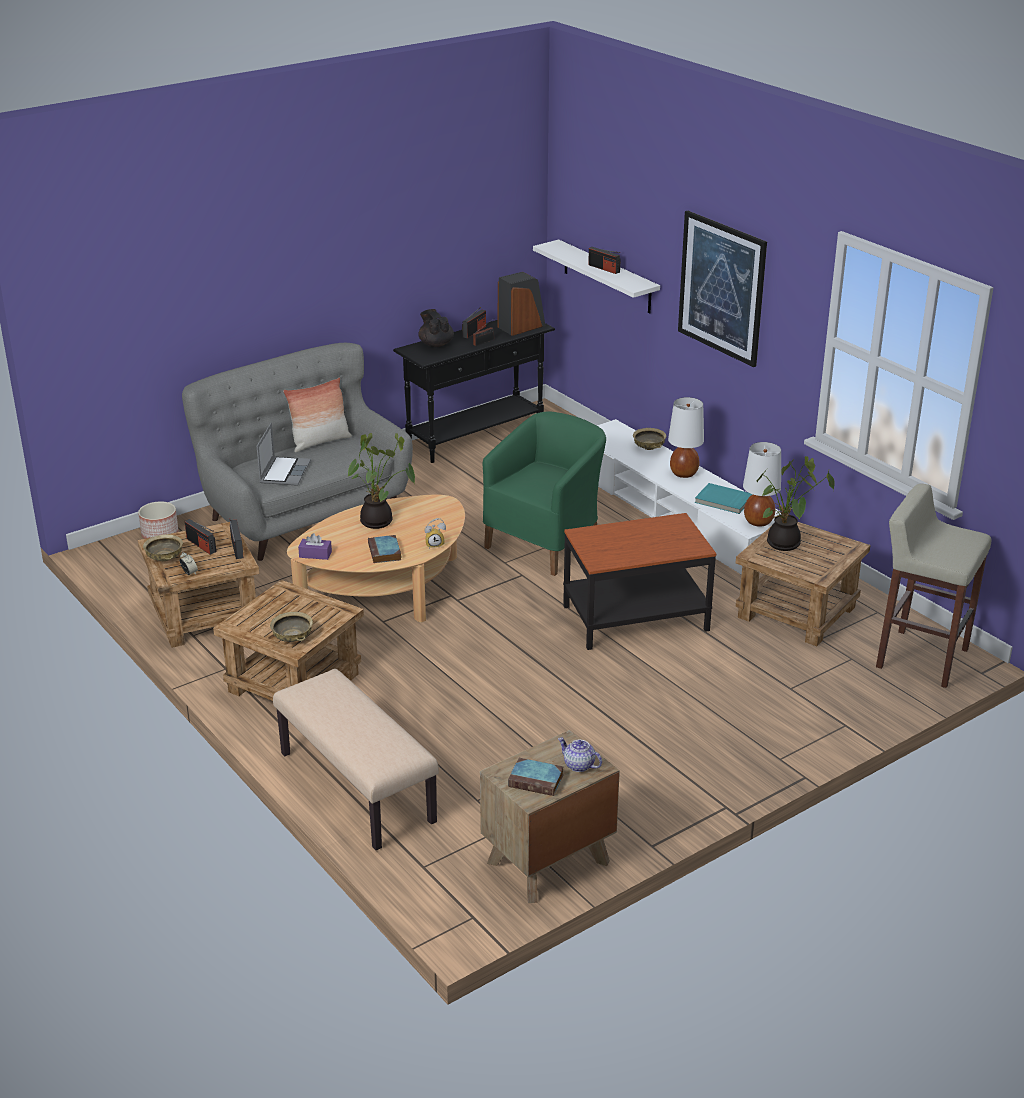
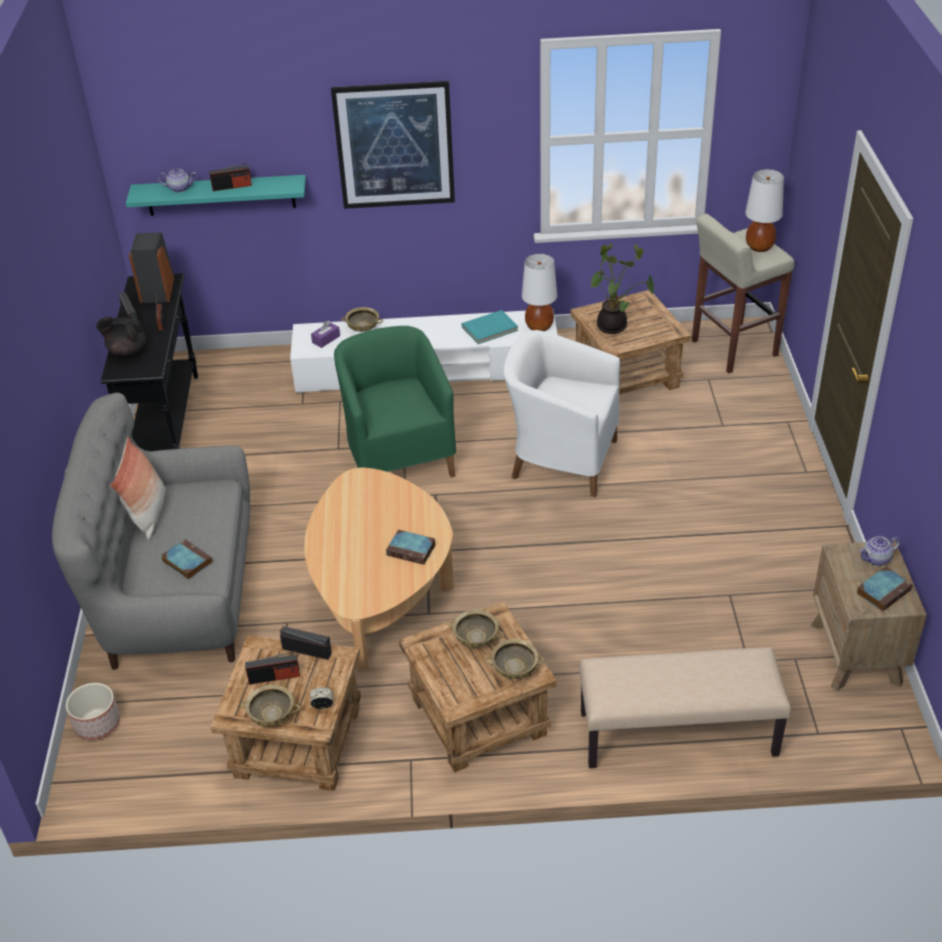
camera: 55 degrees left, 10 degrees up
(284, 472) = (186, 561): laptop -> book
(310, 610) = (475, 639): none -> beige bowl
(315, 554) = (370, 599): purple tissue box -> purple tissue box (326, 339)
(379, 522) = (352, 532): potted plant -> none
(435, 544) = (429, 512): alarm clock -> none
(576, 254) = (180, 188): none -> teapot
(607, 277) = (220, 195): white shelf -> turquoise shelf
(635, 618) = (561, 459): side table -> white armchair
(683, 473) = (426, 329): white table lamp -> white table lamp (759, 247)

